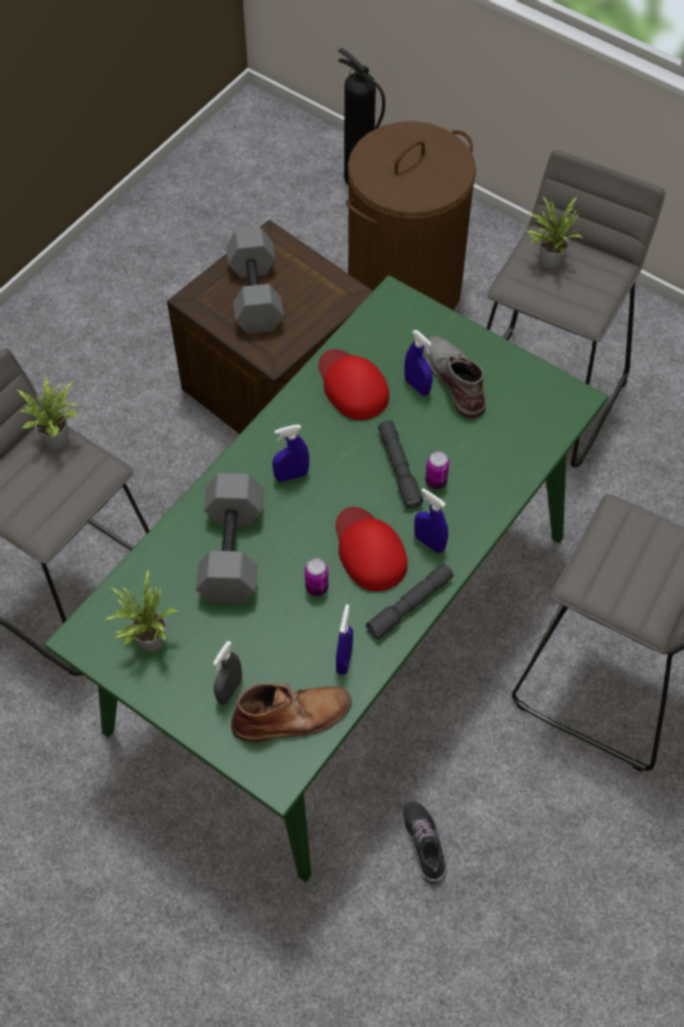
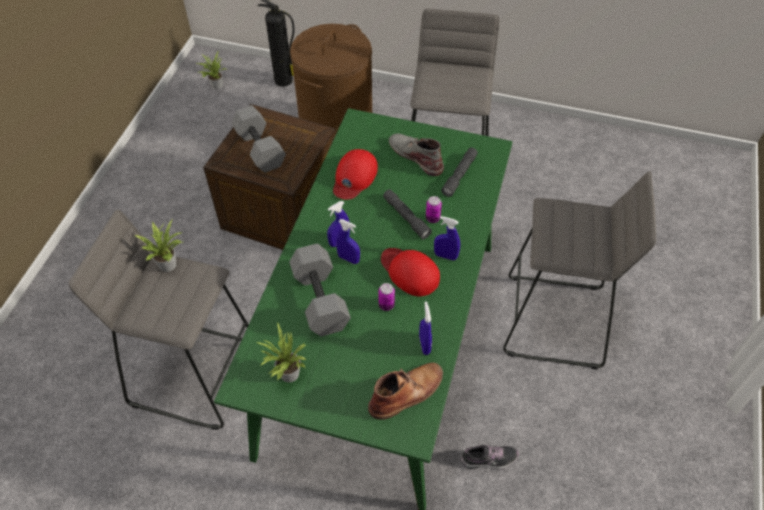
camera: 20 degrees left, 5 degrees down
(229, 690) = (357, 389): grey spray bottle -> none
(352, 386) = (354, 177): red cap -> red cap turned 105 degrees counterclockwise
(410, 605) = (451, 297): grey flashlight -> grey flashlight (459, 175)
(417, 386) = (395, 166): blue spray bottle -> blue spray bottle (348, 258)
(424, 843) = (488, 459): shoe -> shoe turned 120 degrees clockwise
(547, 259) = (438, 77): potted plant -> potted plant (215, 85)

